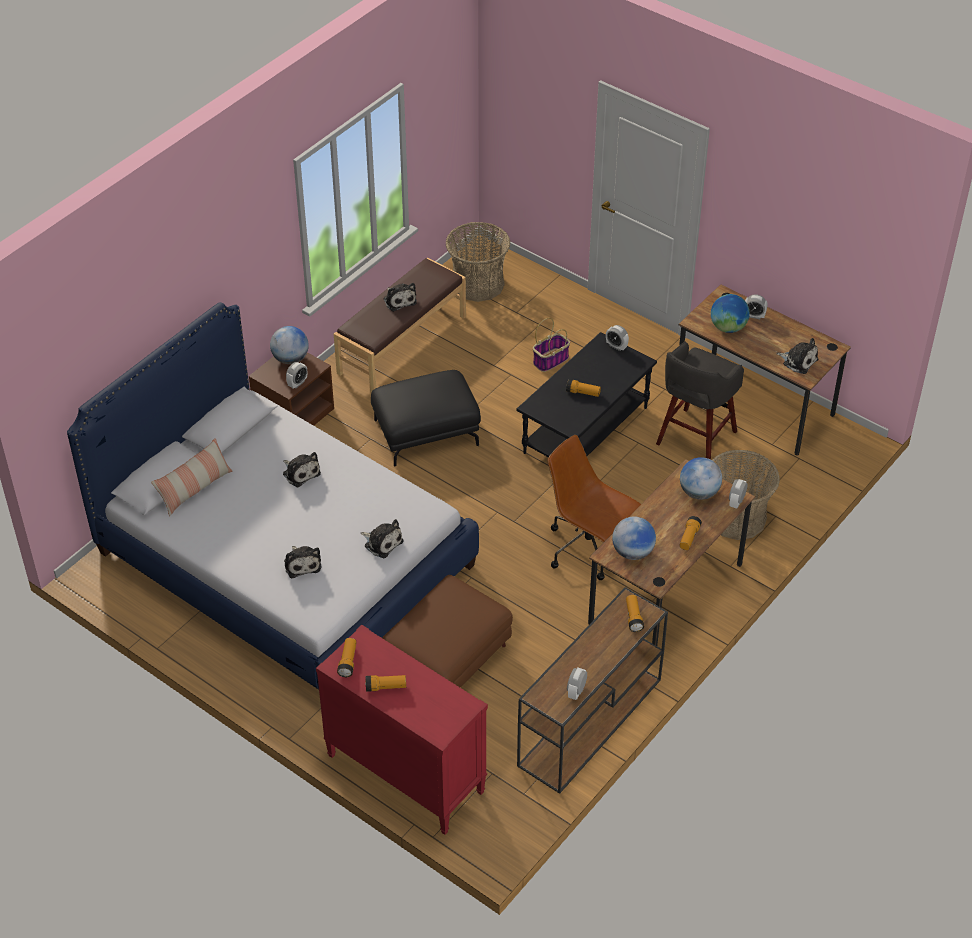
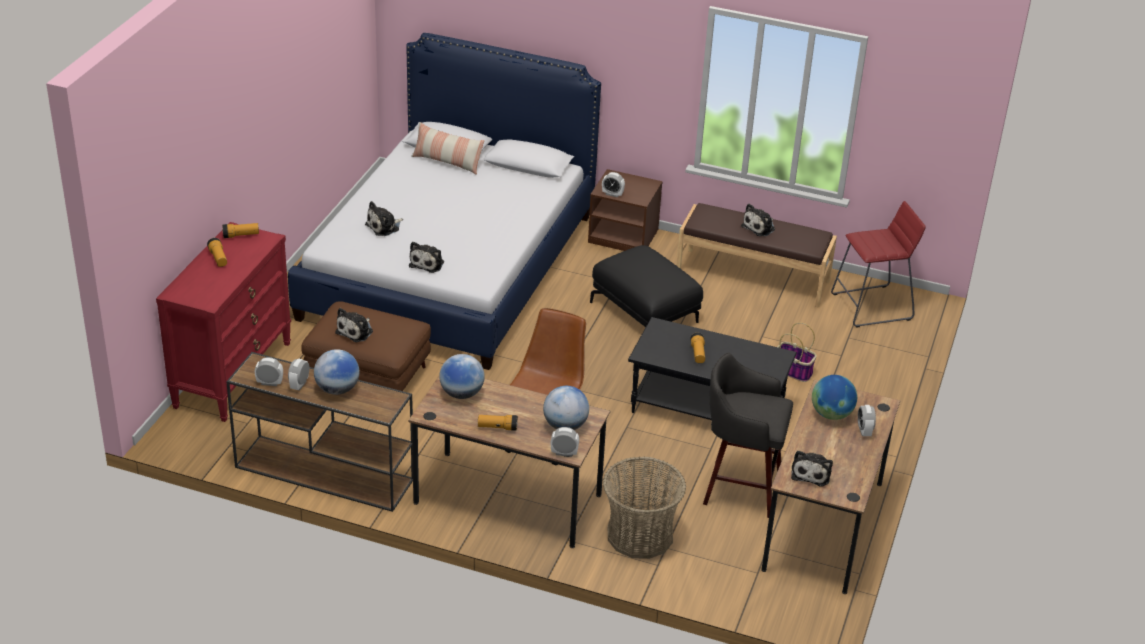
camera: 70 degrees right, 10 degrees down
(290, 359) = (641, 185): globe -> globe (337, 389)
(300, 472) = (492, 207): plush toy -> plush toy (356, 331)
(478, 284) = (871, 306): basket -> red stool
(616, 346) = (781, 365): alarm clock -> alarm clock (299, 385)
(633, 617) = (373, 404): flashlight -> none

